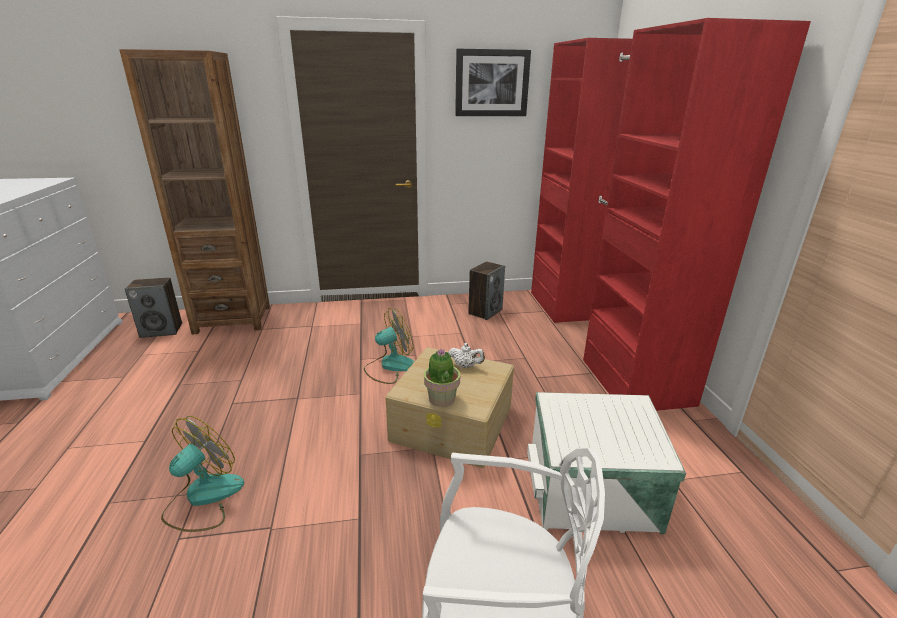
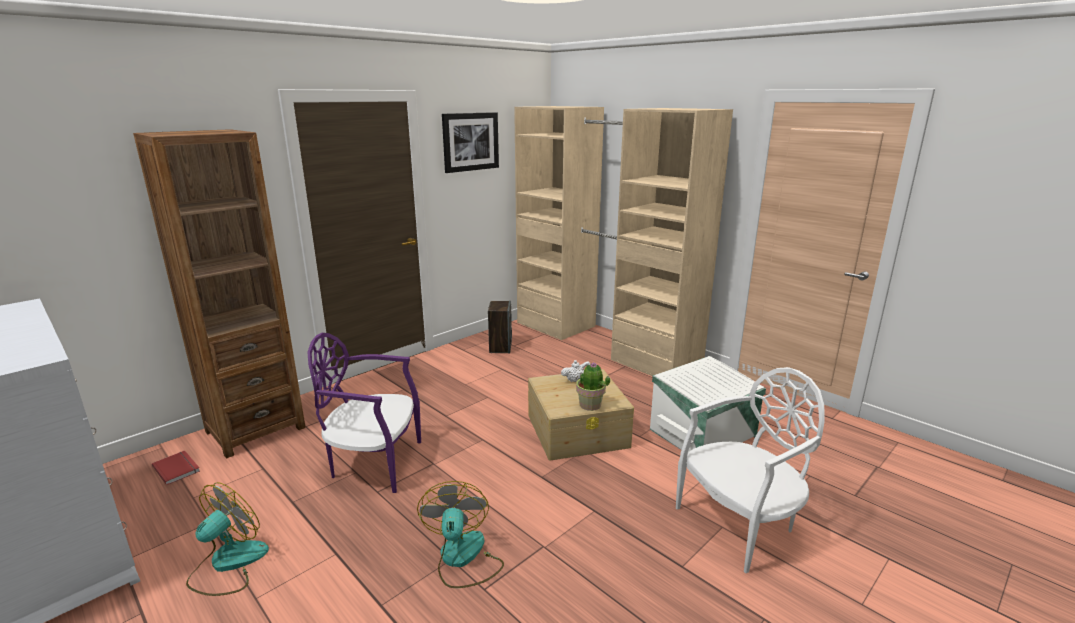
camera: 35 degrees left, 5 degrees down
(162, 330) = (178, 468): speaker -> red book
(261, 378) = (374, 463): none -> purple chair
(390, 366) = (479, 412): fan -> fan (228, 564)
(598, 338) = (603, 342): red wardrobe -> beige wardrobe

